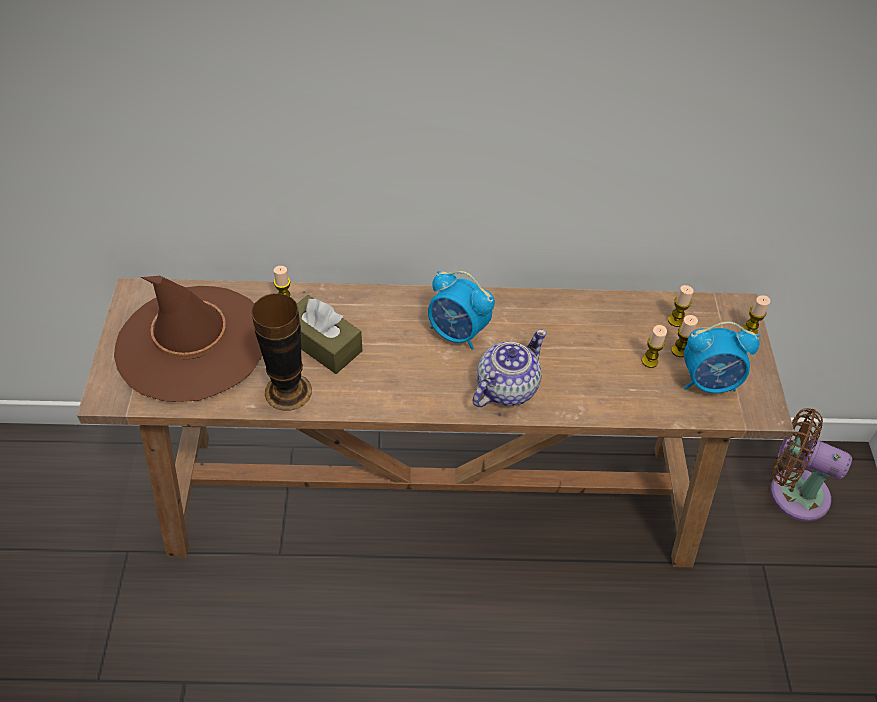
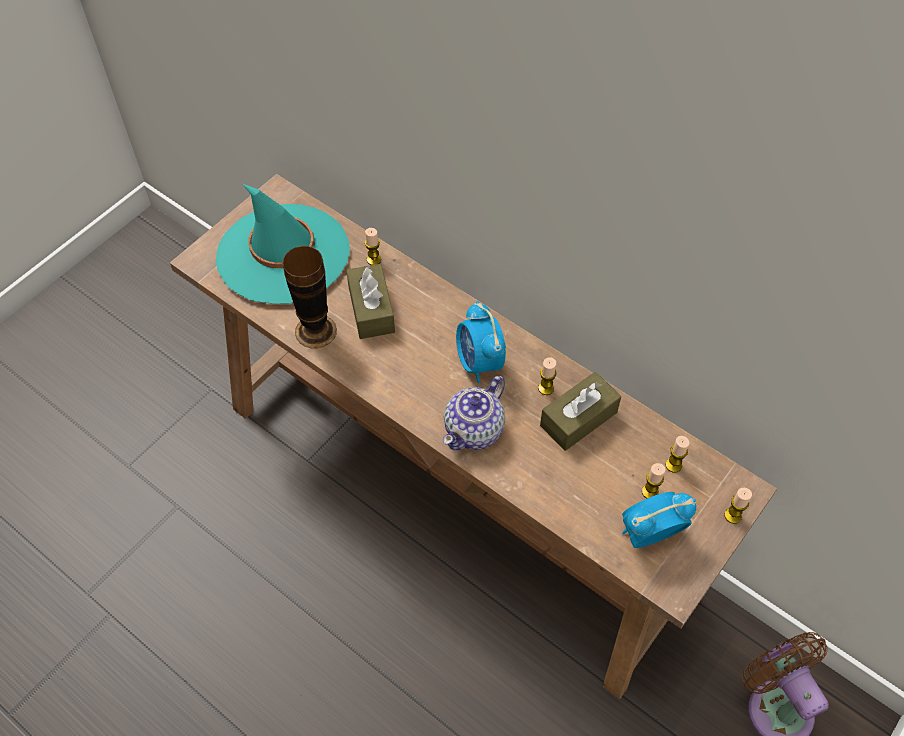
camera: 40 degrees right, 5 degrees up
(192, 343) = (283, 254): brown hat -> turquoise hat
(505, 388) = (475, 429): teapot -> teapot turned 135 degrees clockwise
(576, 329) = (578, 419): none -> brown tissue box
(649, 361) = (614, 484): candle -> candle (546, 388)
(709, 382) = (649, 534): alarm clock -> alarm clock turned 120 degrees clockwise

